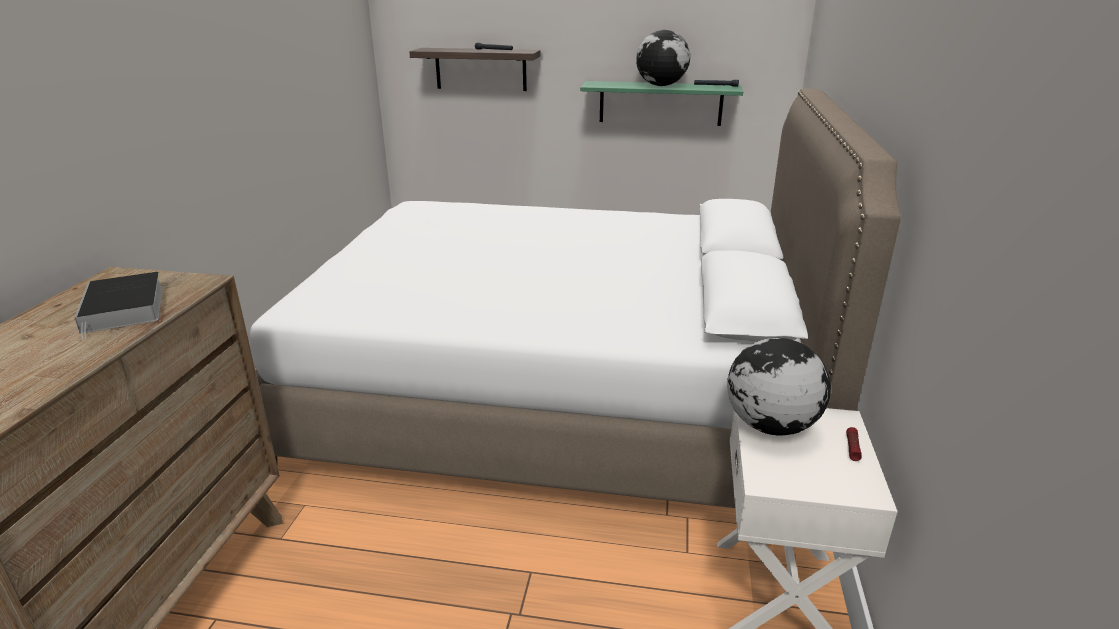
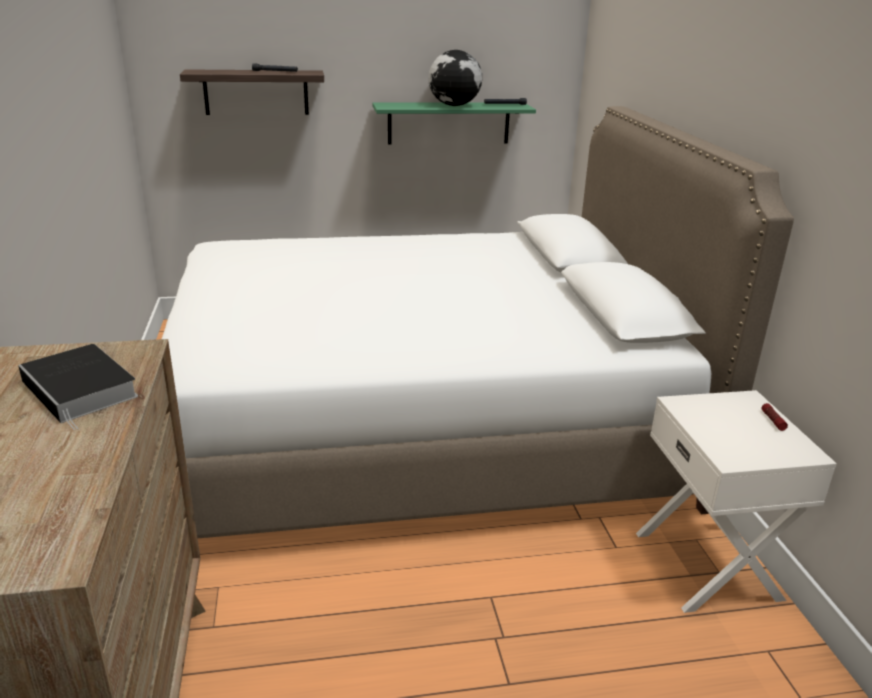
camera: 20 degrees left, 0 degrees up
(770, 425) = (700, 413): globe -> none

